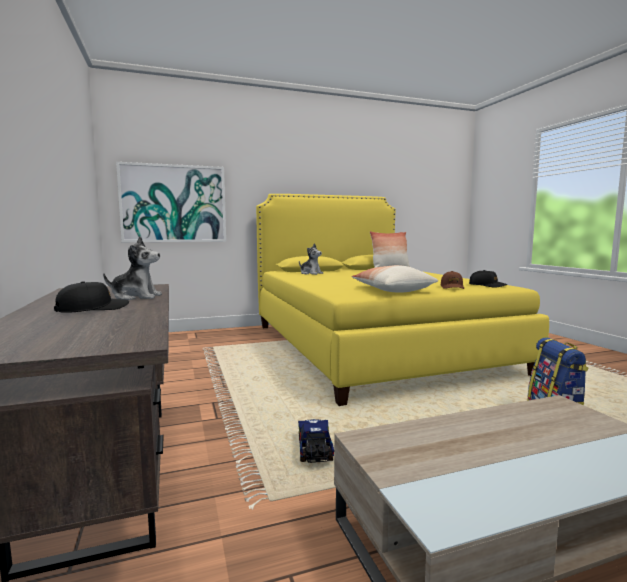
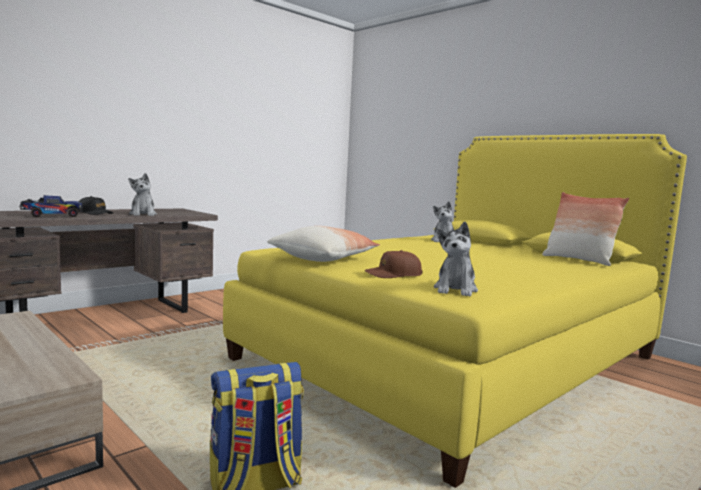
camera: 65 degrees right, 0 degrees up
(174, 203) = (395, 151): picture -> none
(315, 452) = (132, 359): toy truck -> toy truck (51, 216)
(487, 285) = (455, 290): black cap -> plush toy

